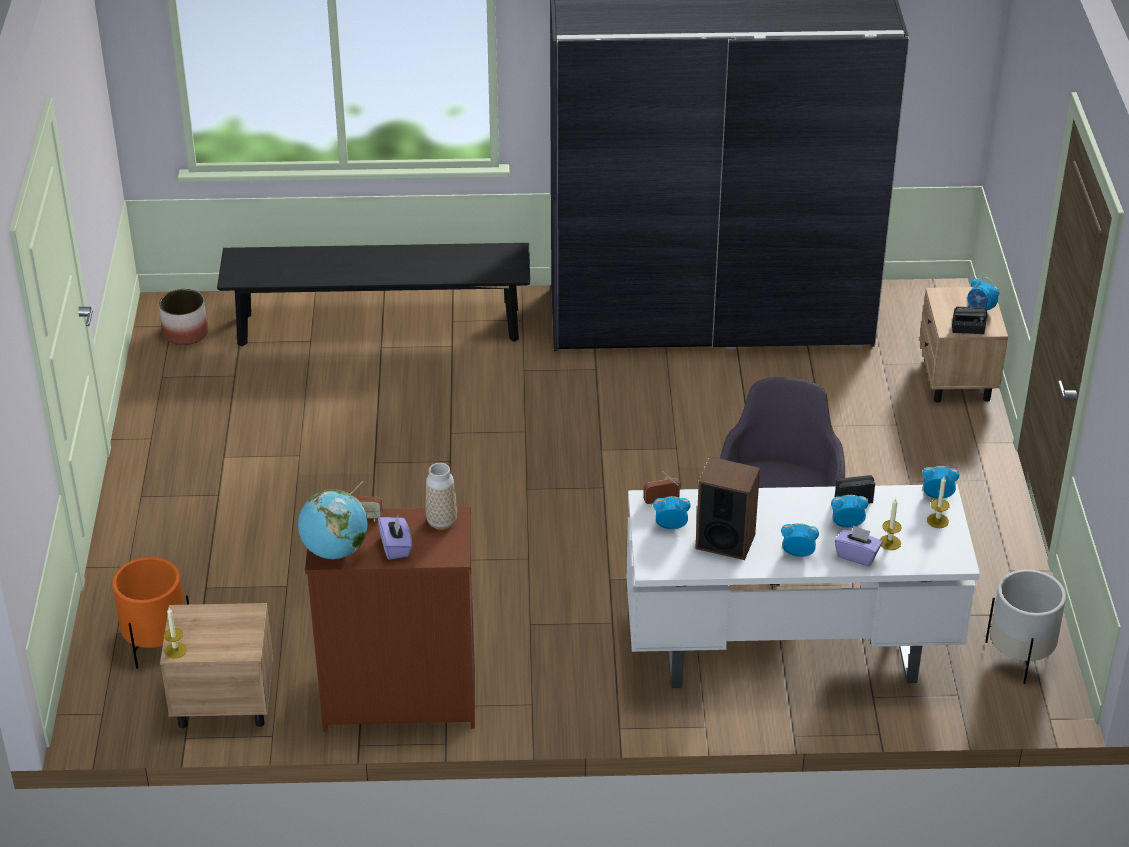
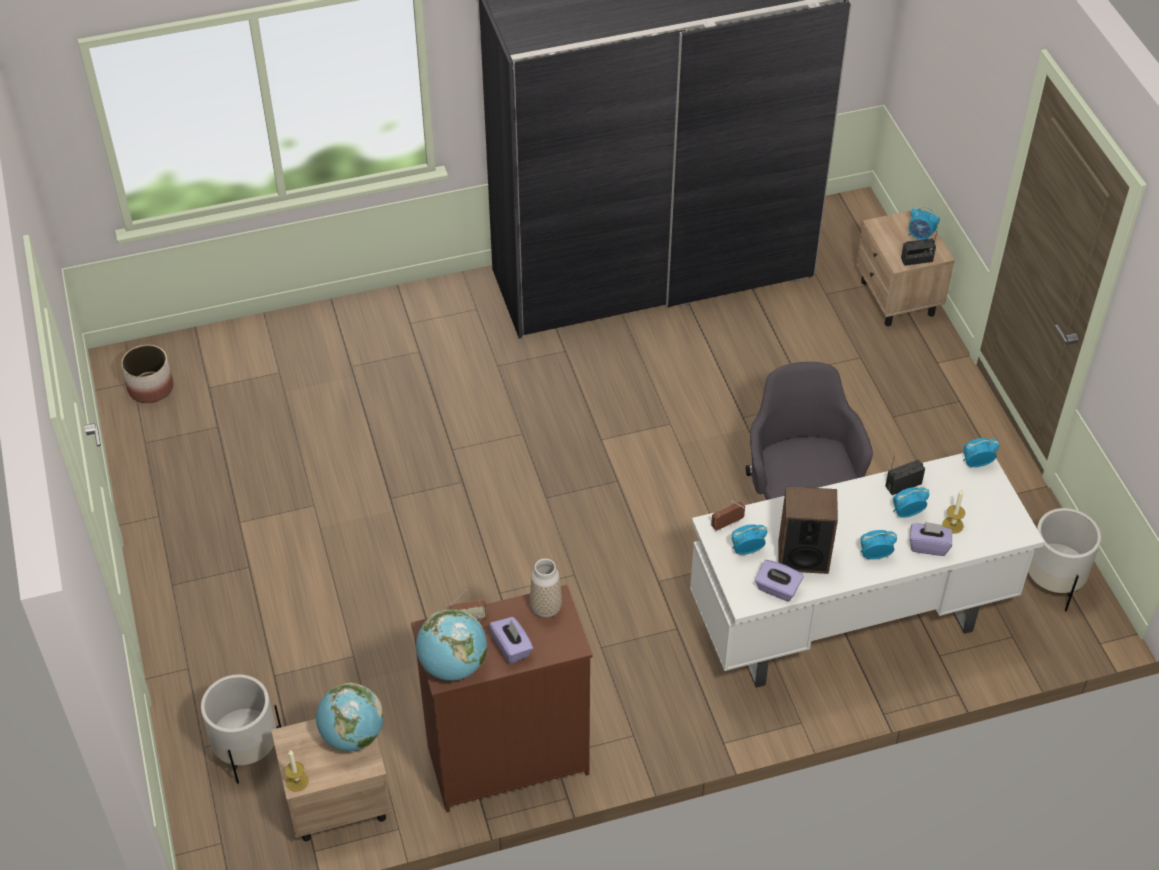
camera: 15 degrees left, 10 degrees up
(156, 643) = (247, 750): orange planter -> white planter
(242, 624) = (352, 735): none -> globe
(379, 327) = (341, 344): black bench -> none
(687, 563) = (777, 589): none -> purple tissue box
(937, 521) = (986, 491): candle -> none

